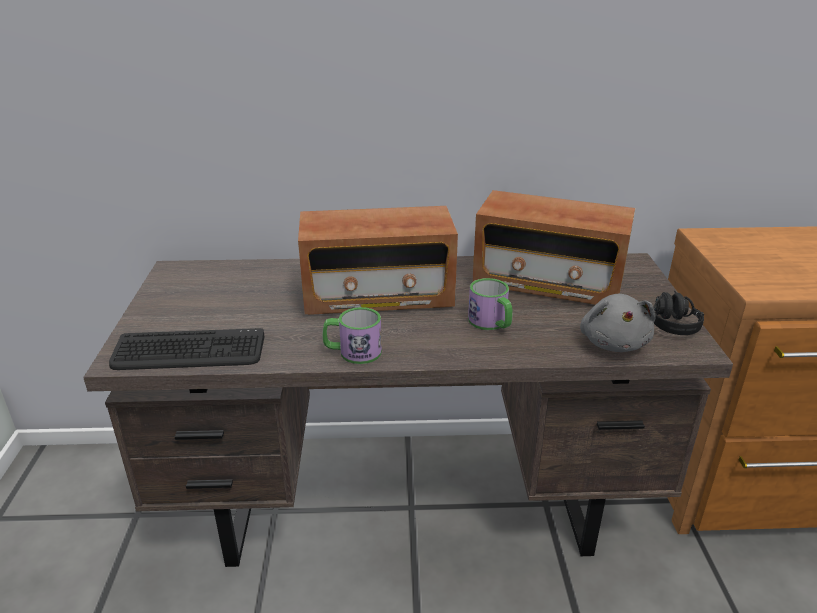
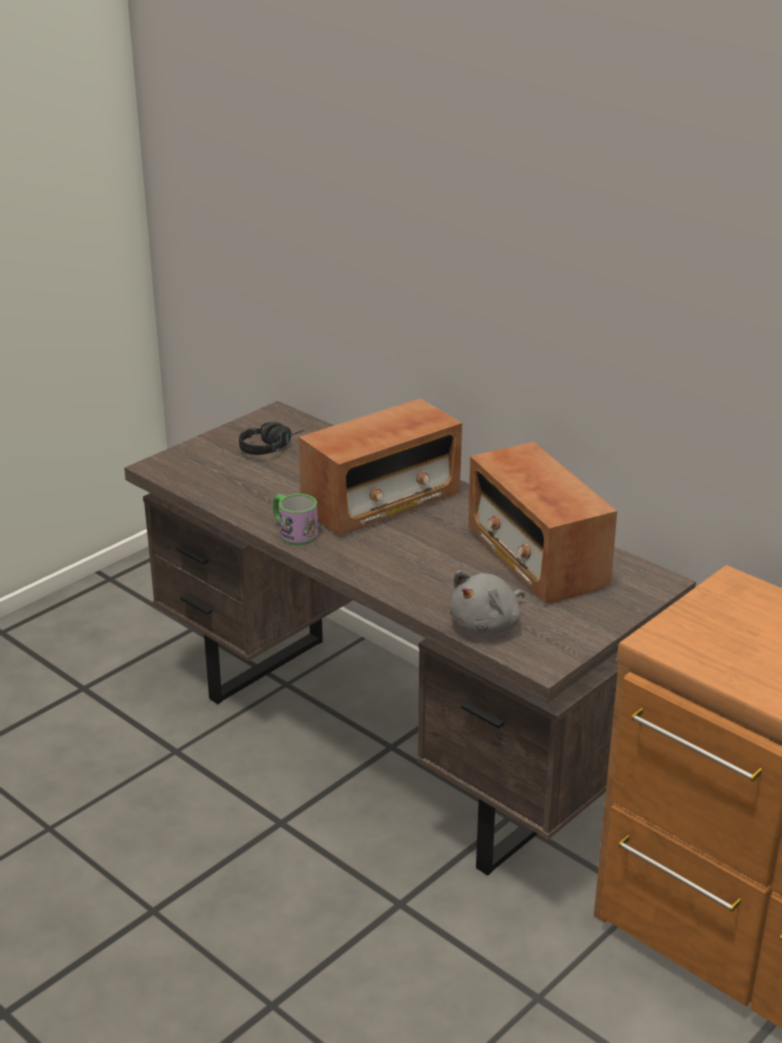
camera: 45 degrees right, 0 degrees up
(189, 352) = (199, 481): keyboard -> none
(378, 296) = (381, 502): radio -> radio turned 75 degrees counterclockwise
(491, 323) = (424, 563): mug -> none
(670, 320) = (573, 637): black headphones -> black headphones (271, 447)

